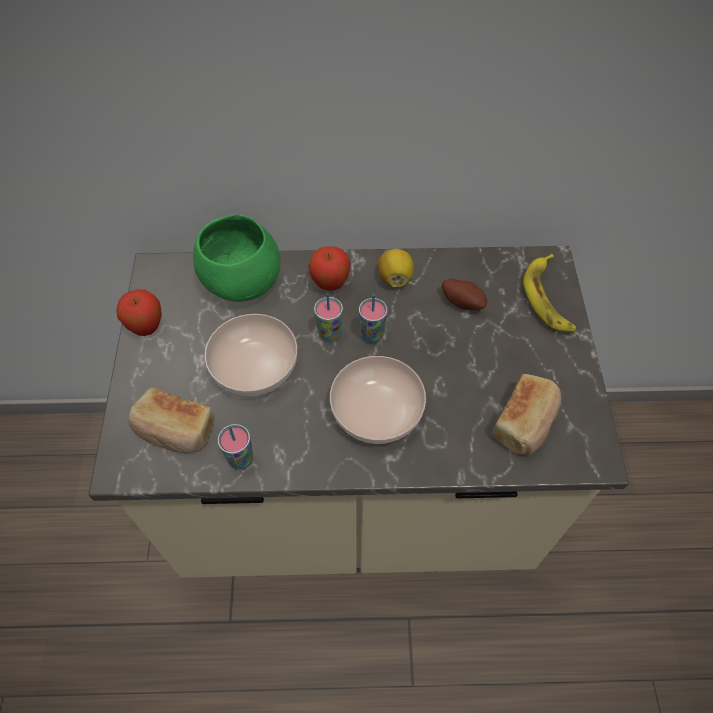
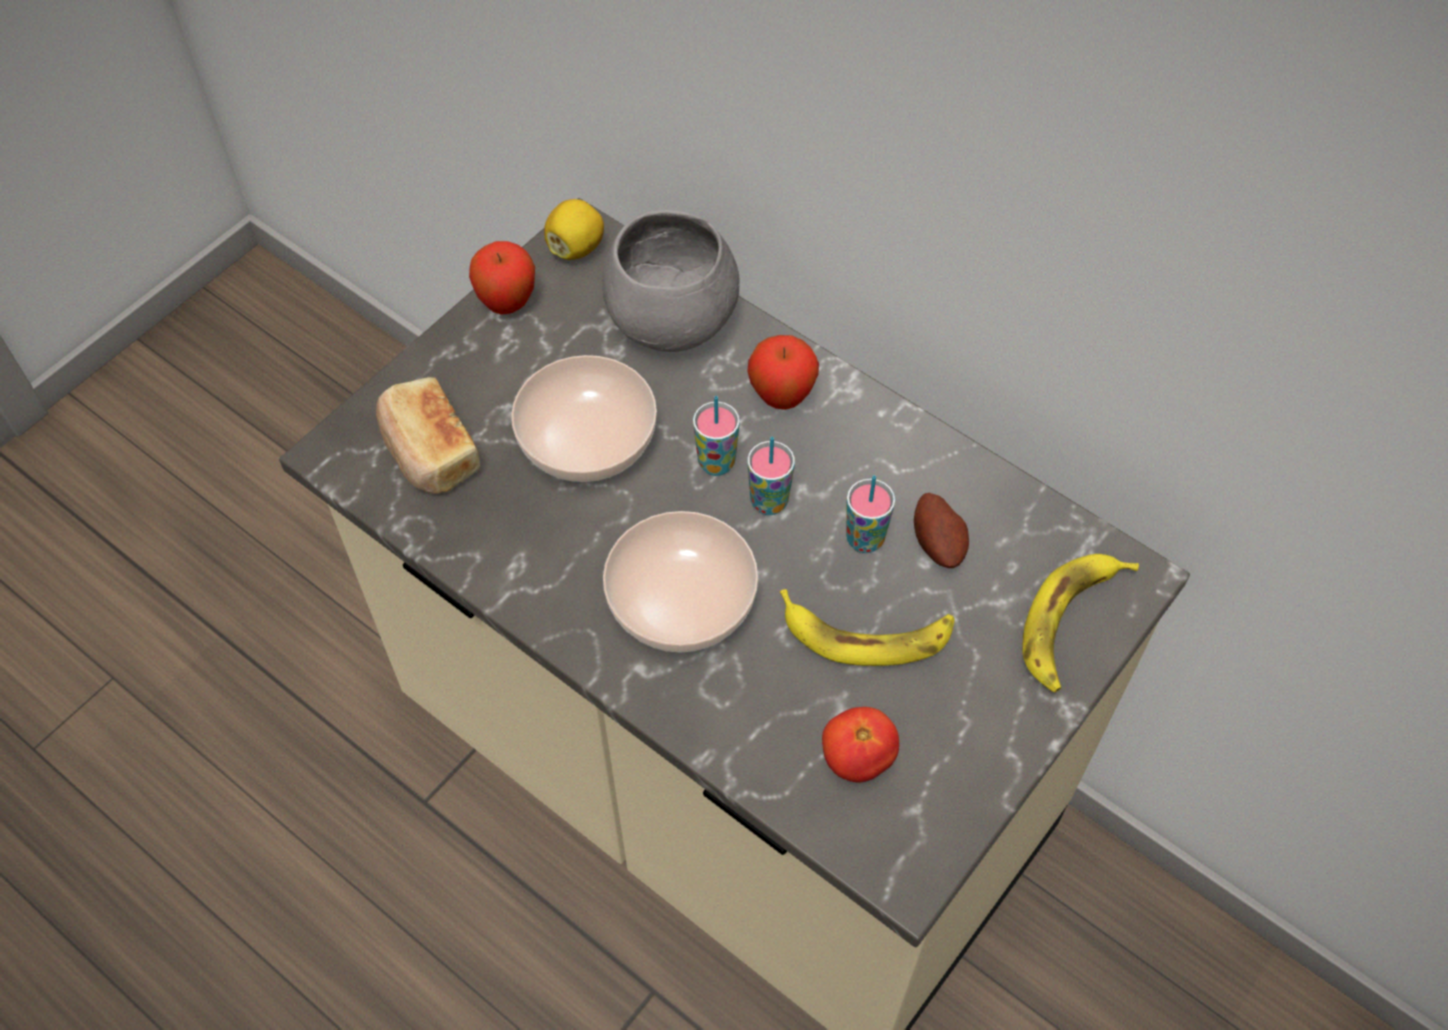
camera: 40 degrees right, 0 degrees up
(241, 460) = (468, 540): cup -> cup (865, 539)
(242, 281) = (673, 319): green bowl -> grey bowl
(395, 278) = (877, 447): lemon -> lemon (576, 247)
(473, 363) = (867, 633): none -> banana
(525, 423) = (857, 758): bread -> tomato

